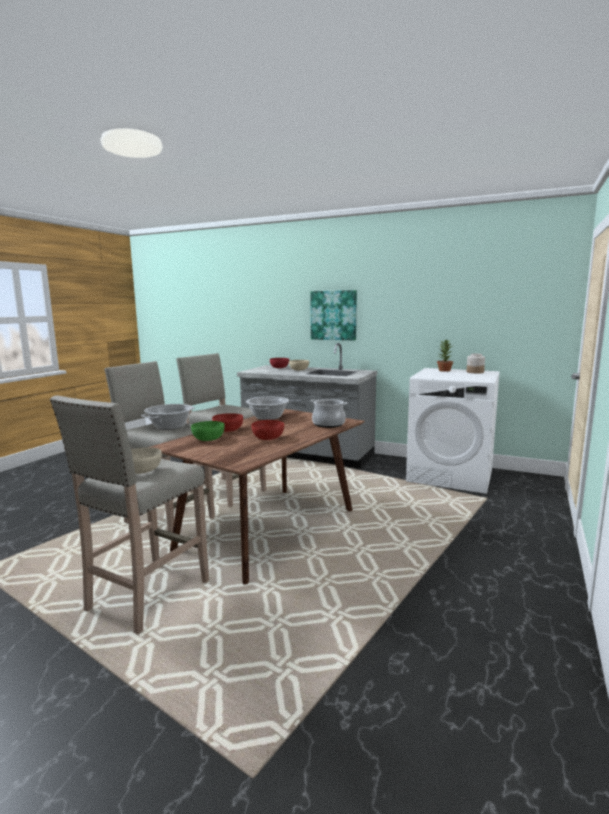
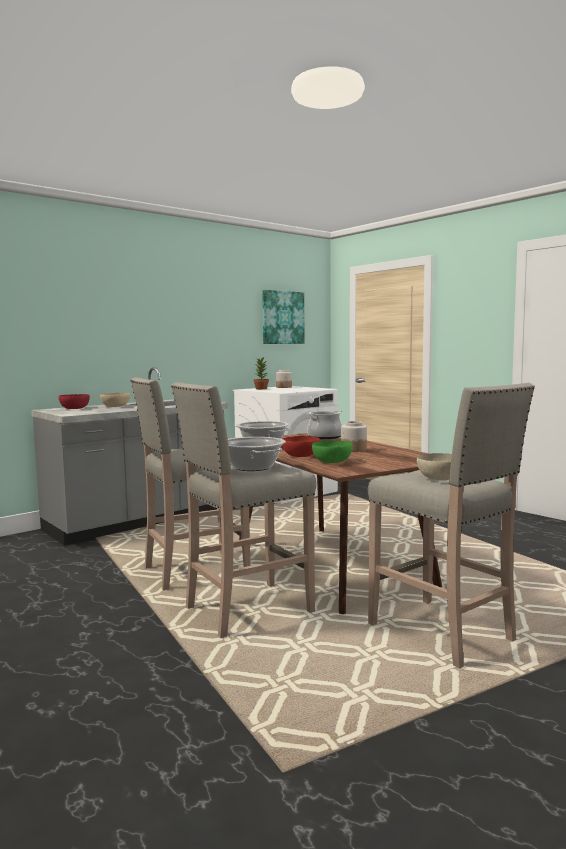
camera: 65 degrees left, 5 degrees down
(268, 438) = (353, 449): red bowl -> jar
(333, 315) = (130, 333): picture -> picture (282, 317)

